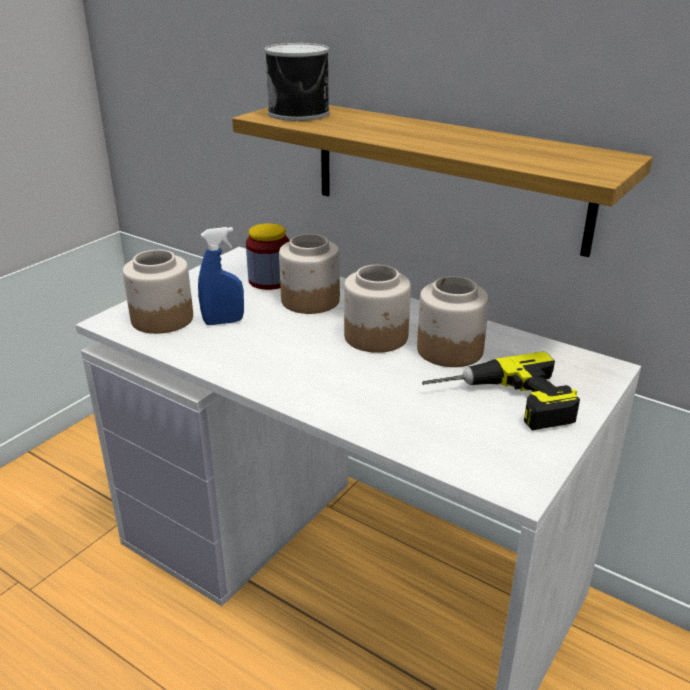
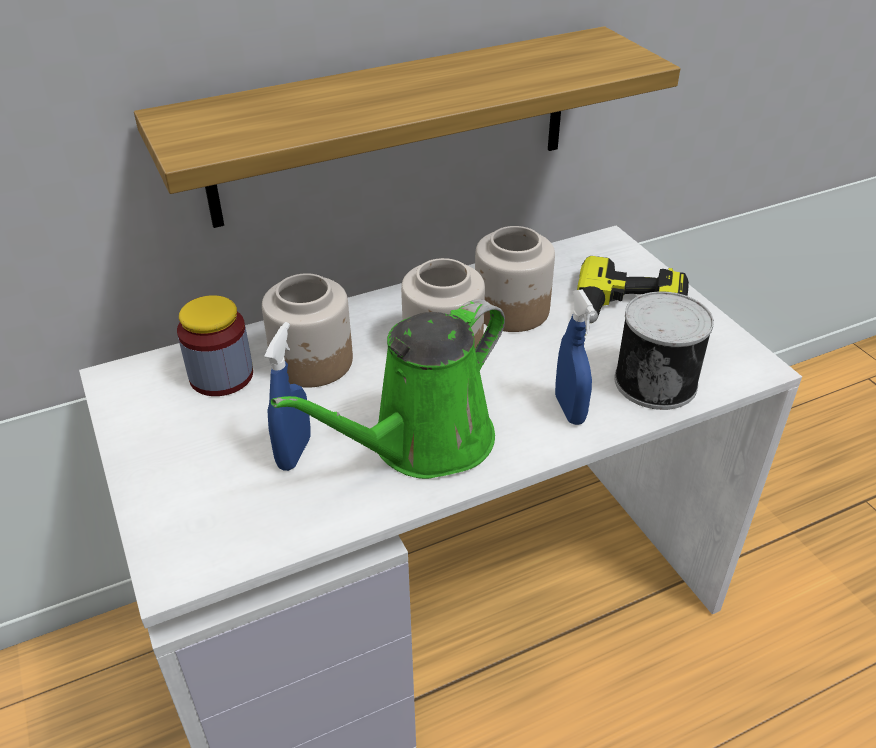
camera: 60 degrees left, 10 degrees up
(163, 319) = (228, 510): jar -> none
(267, 359) = (423, 443): none -> green watering can
(300, 113) = (222, 125): can -> can (656, 381)
(357, 405) = (569, 409): none -> blue spray bottle

